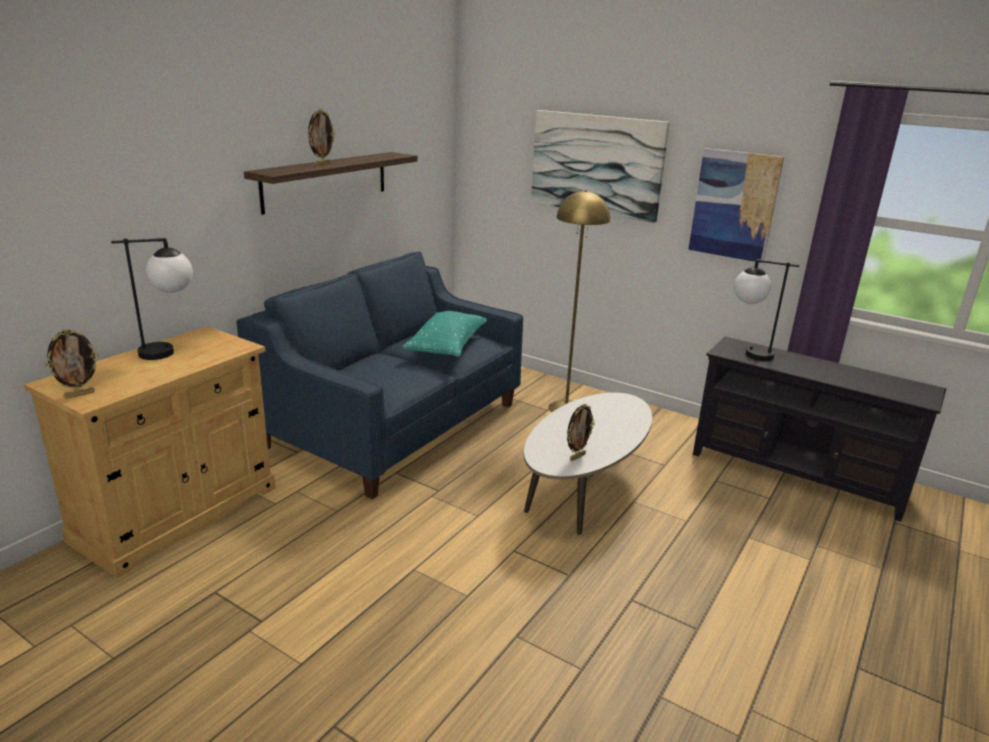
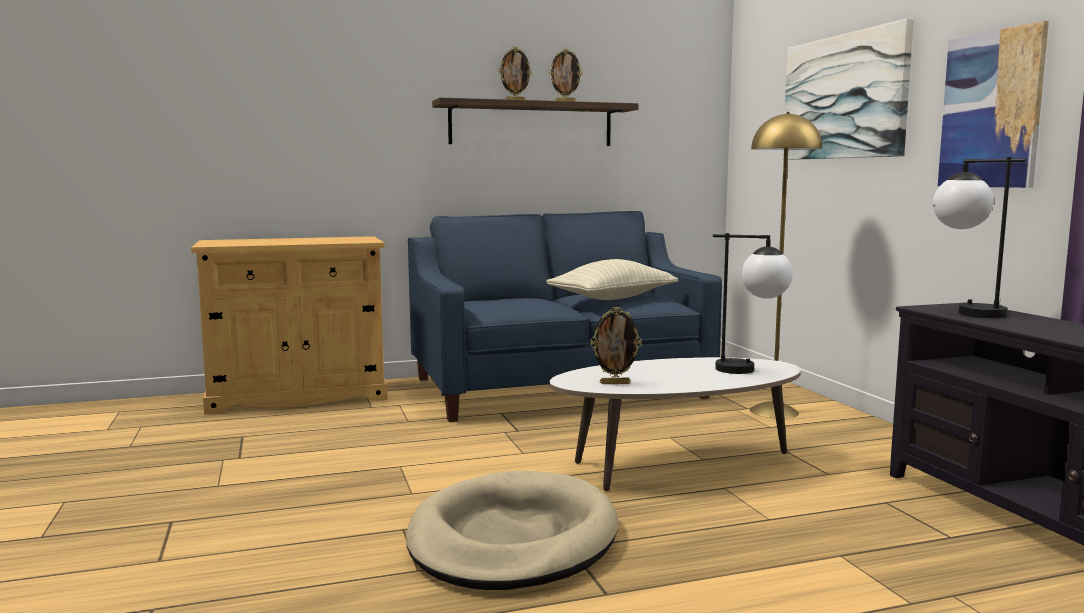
camera: 40 degrees right, 15 degrees down
(79, 394) = (212, 243): picture frame -> picture frame (565, 102)
(171, 352) = (316, 239): table lamp -> table lamp (751, 370)
(446, 347) = (612, 298): turquoise pillow -> beige pillow
(591, 608) = (512, 539): none -> beige dog bed

